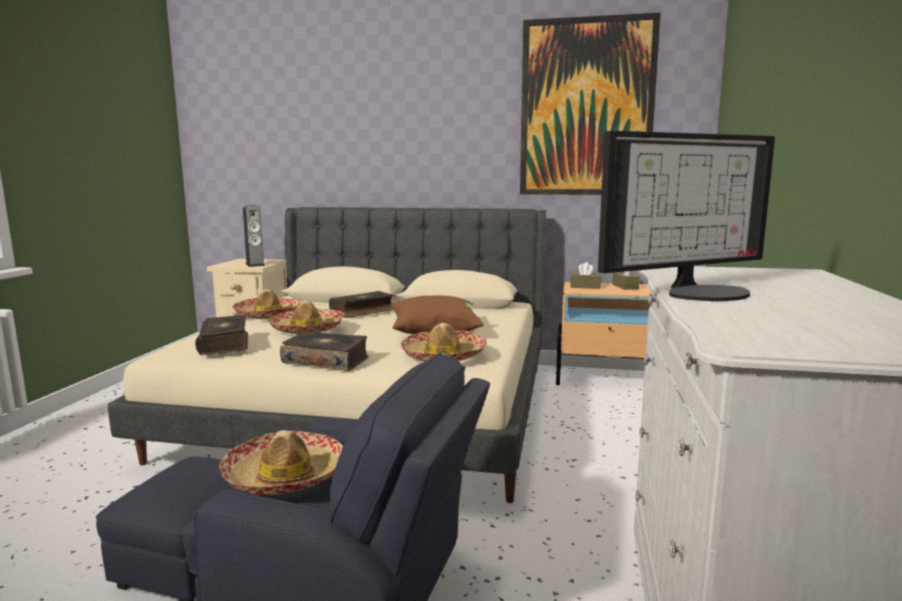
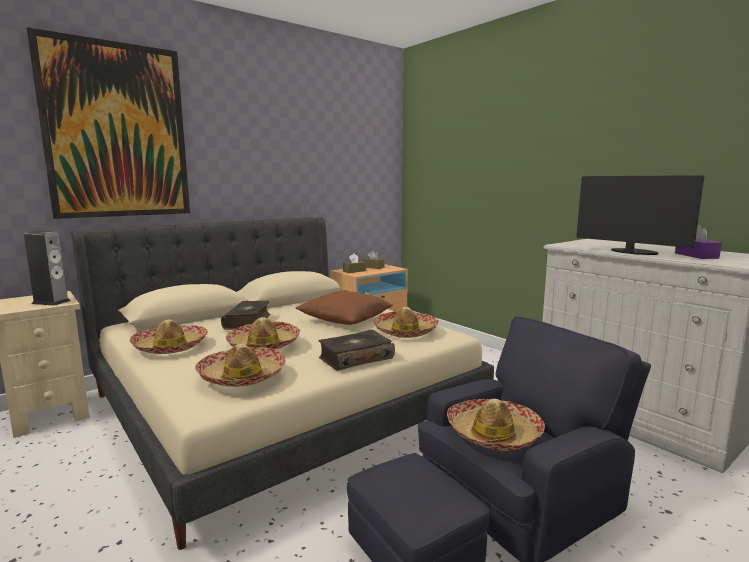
camera: 50 degrees left, 0 degrees up
(225, 343) = (242, 376): book -> hat
(586, 108) = (335, 141): picture -> picture (117, 131)
(702, 292) = (632, 252): monitor -> monitor turned 60 degrees counterclockwise
(794, 317) = (696, 256): none -> purple tissue box

